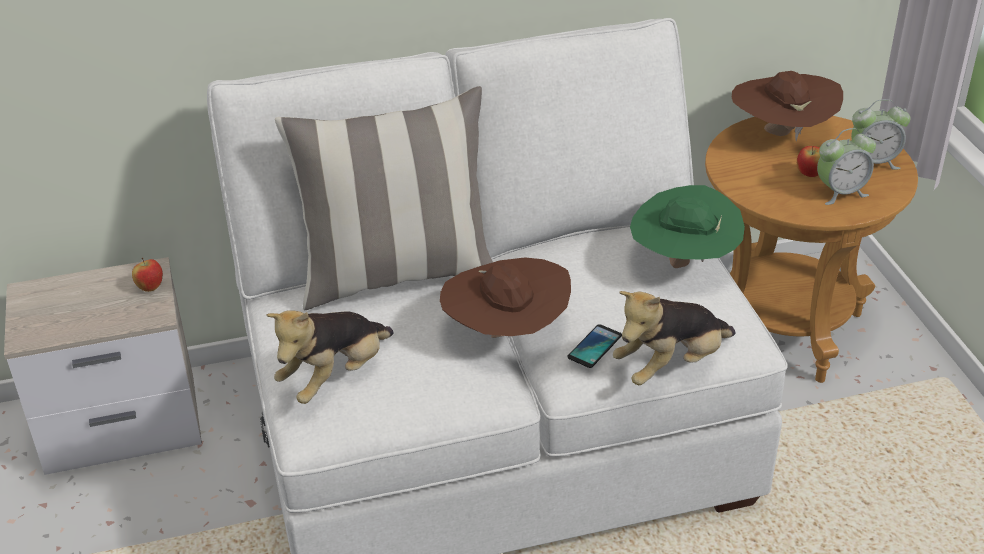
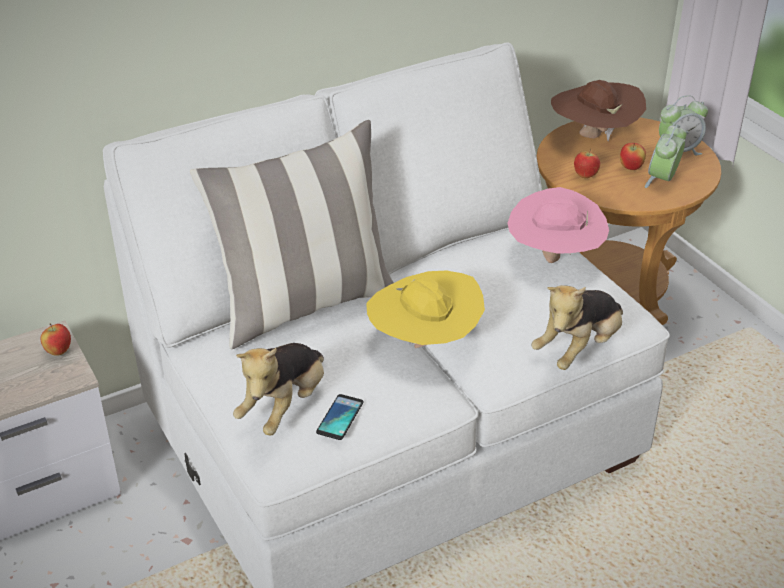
camera: 15 degrees left, 0 degrees up
(506, 334) = (425, 343): brown hat -> yellow hat
(594, 347) = (509, 342): phone -> phone (340, 417)
(683, 263) = (554, 258): green hat -> pink hat
(753, 177) = (585, 176): none -> apple
(840, 193) = (662, 180): alarm clock -> alarm clock turned 150 degrees clockwise

